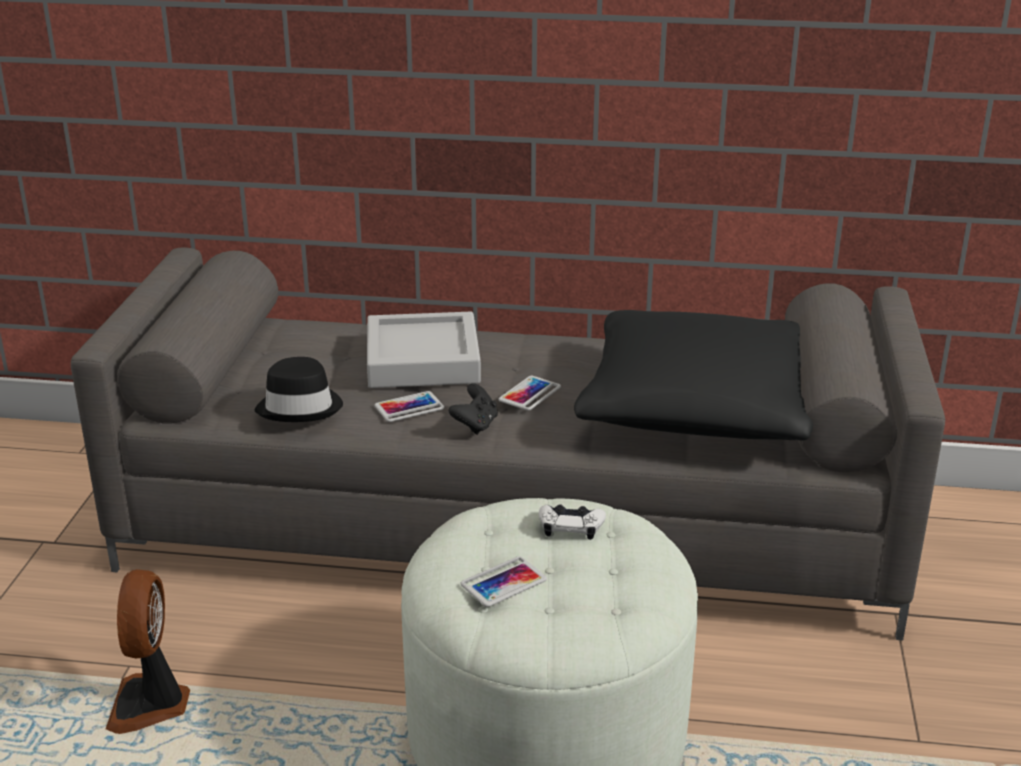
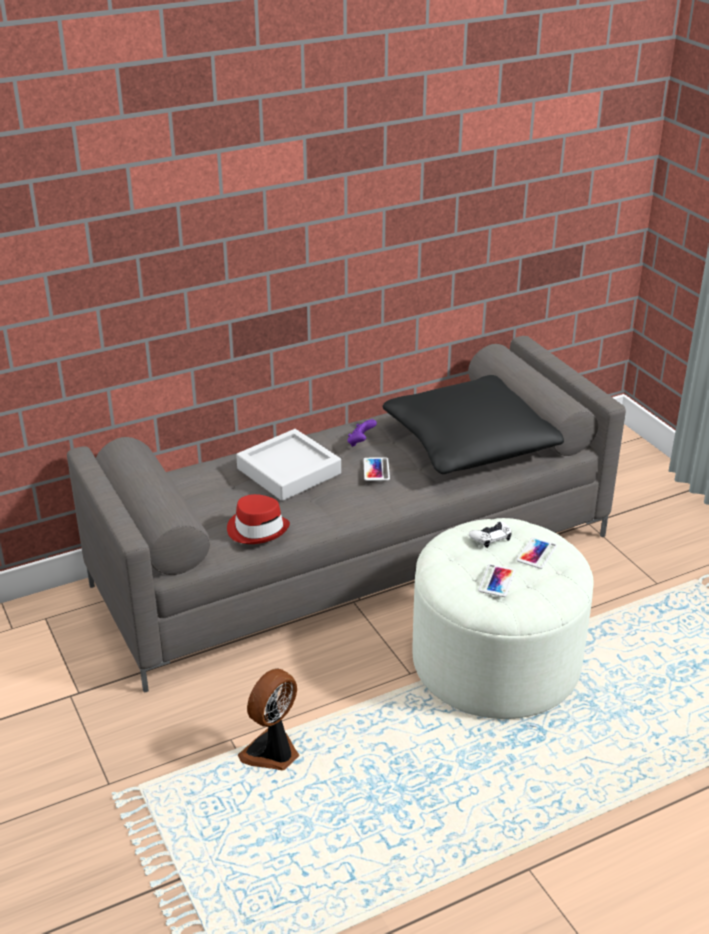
camera: 35 degrees left, 5 degrees up
(151, 704) = (272, 753): fan -> fan turned 75 degrees clockwise
(300, 407) = (257, 529): black hat -> red hat
(409, 407) = (320, 504): phone -> phone (536, 553)
(475, 425) = (371, 500): black game controller -> none
(553, 358) = (360, 442): none -> purple game controller

